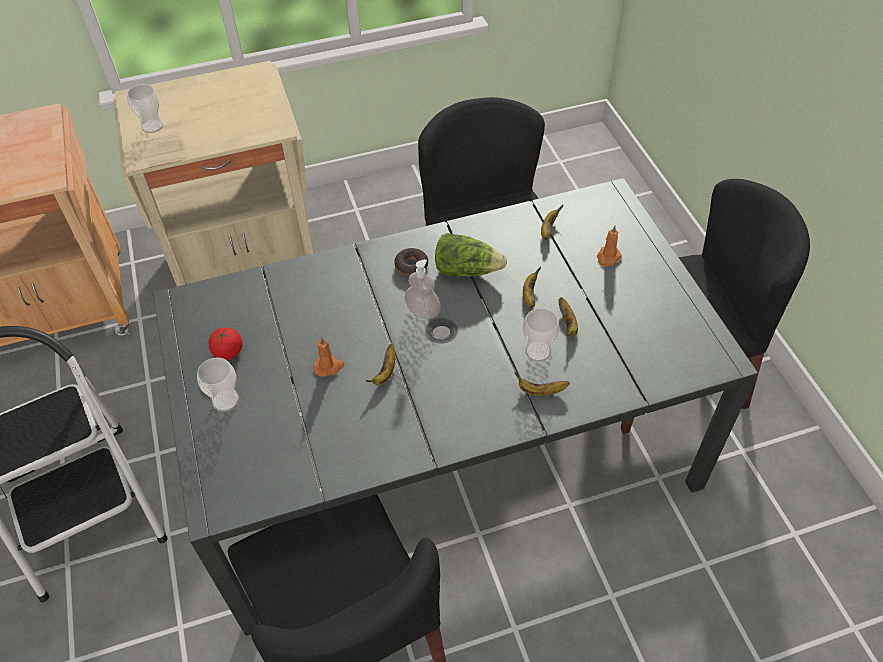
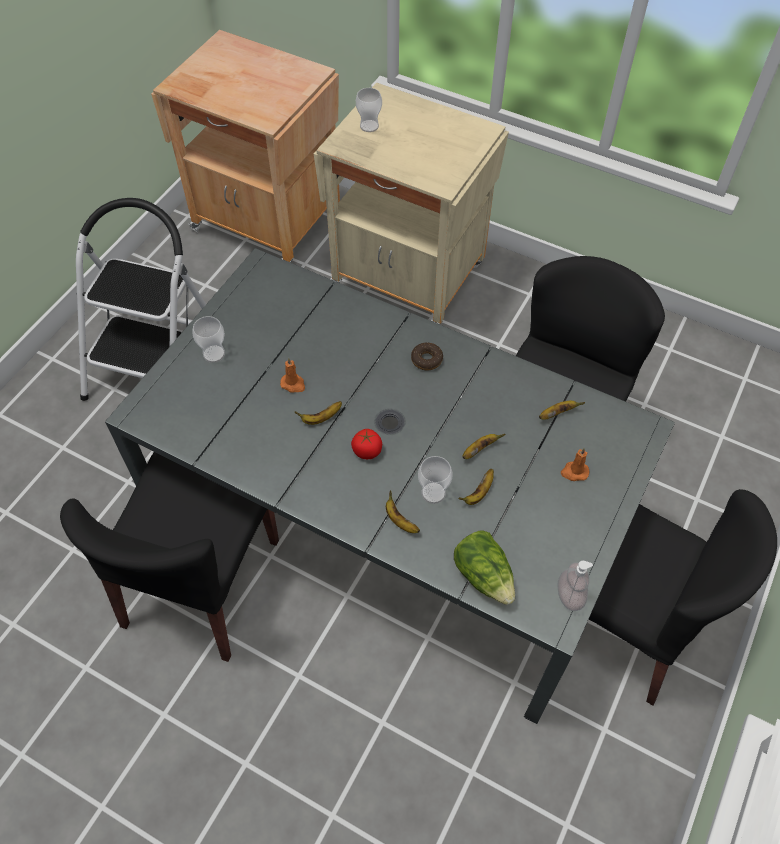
camera: 45 degrees right, 5 degrees up
(228, 351) = (250, 323): tomato -> tomato (367, 451)
(423, 311) = (394, 398): soap dispenser -> soap dispenser (569, 595)
(466, 270) = (460, 394): lettuce -> lettuce (484, 575)

